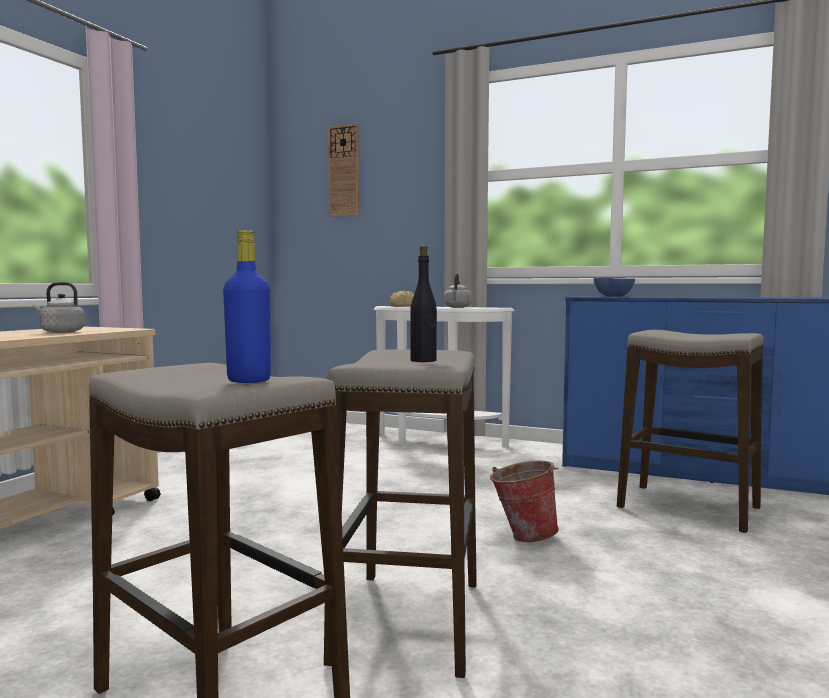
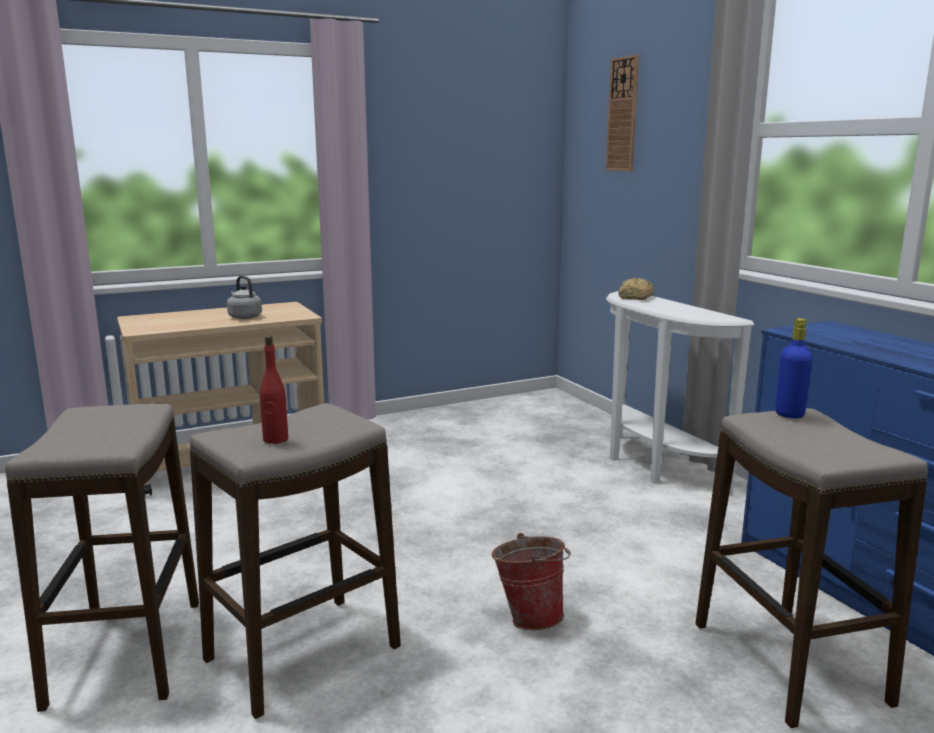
camera: 40 degrees right, 10 degrees up
(249, 380) = (75, 447): blue bottle -> blue bottle (789, 414)
(423, 360) = (275, 439): black bottle -> red bottle
(457, 307) = (680, 311): grey kettle -> none
(612, 296) = (845, 335): blue bowl -> none

